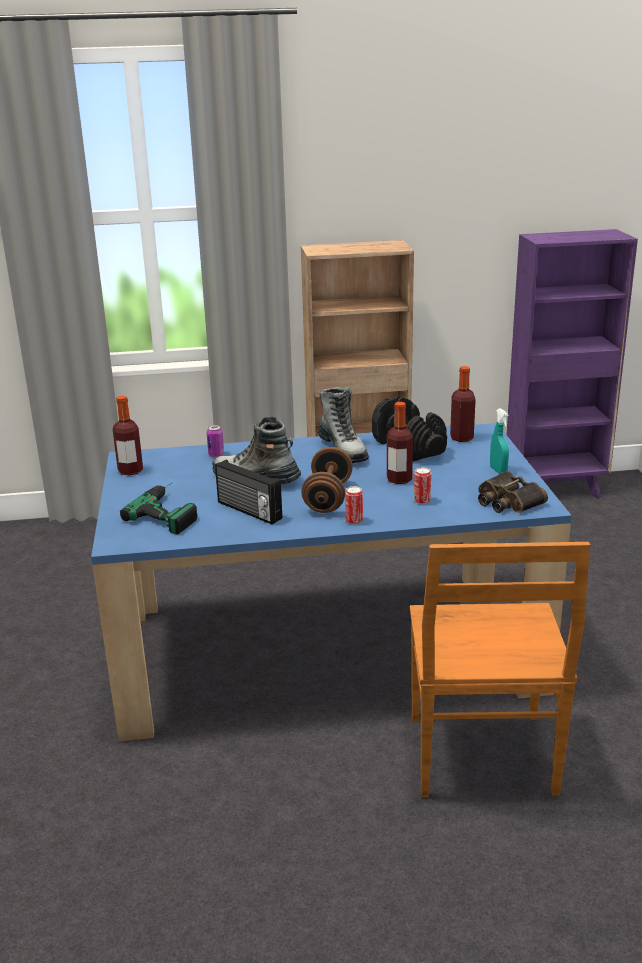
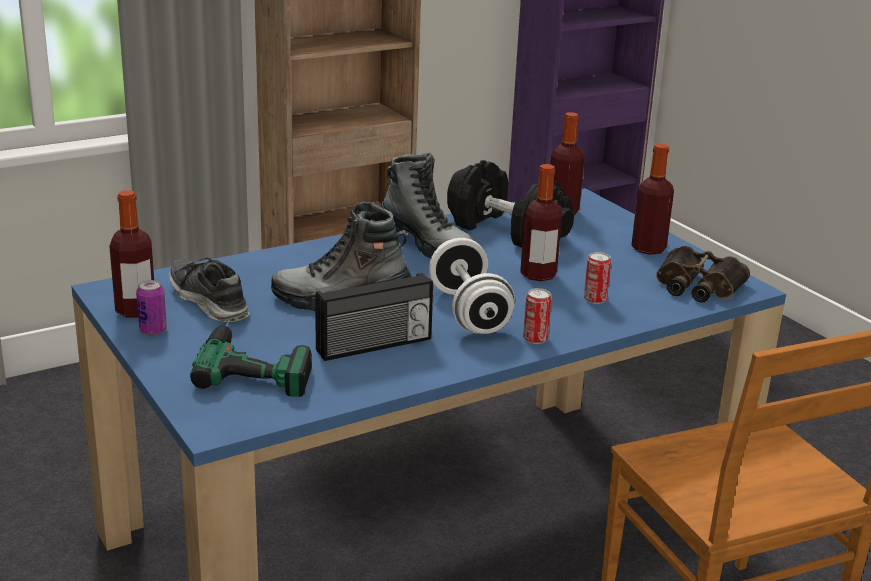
camera: 25 degrees left, 0 degrees up
(175, 471) = (208, 301): none -> shoe
(216, 455) = (249, 271): can -> can (153, 330)
(248, 511) = (375, 346): radio -> radio turned 45 degrees counterclockwise
(328, 498) = (469, 312): brown dumbbell -> white dumbbell
(498, 471) = (648, 249): turquoise spray bottle -> bottle

